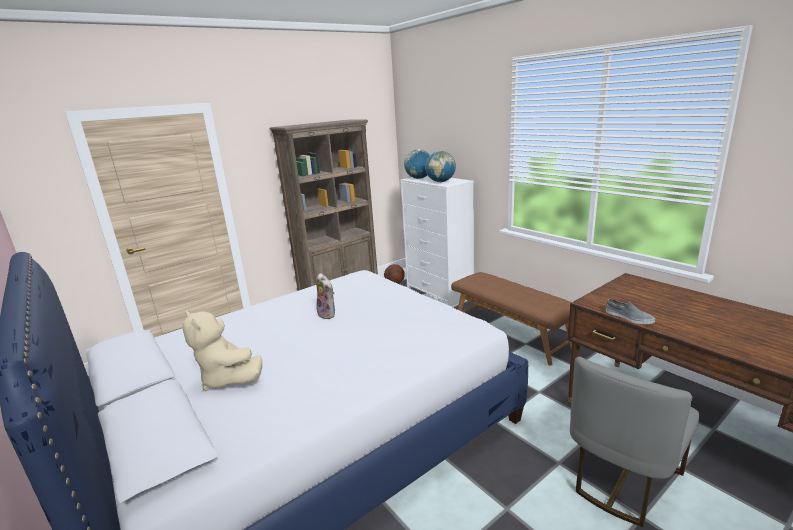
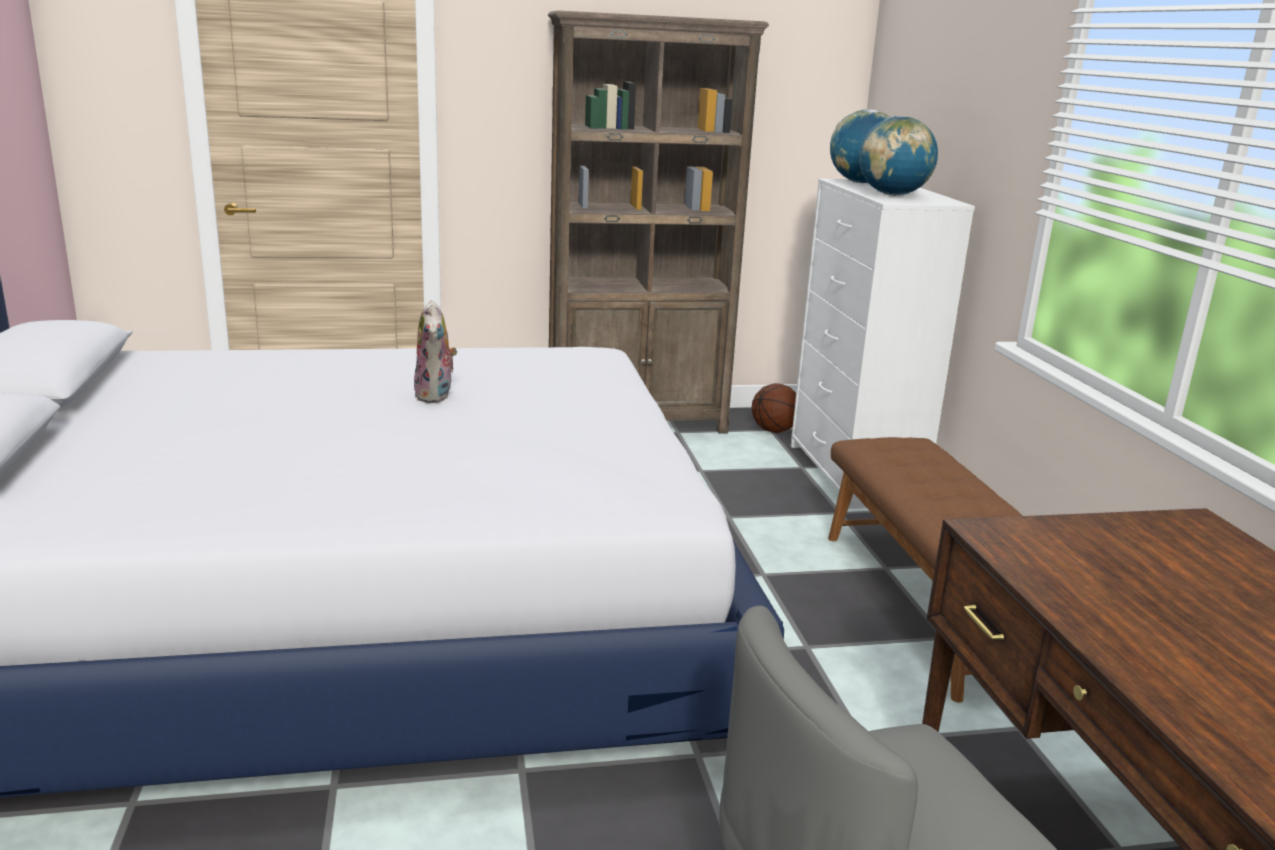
camera: 25 degrees right, 0 degrees up
(228, 379) = (146, 435): beige plush toy -> none
(628, 317) = (1045, 590): grey shoe -> none

